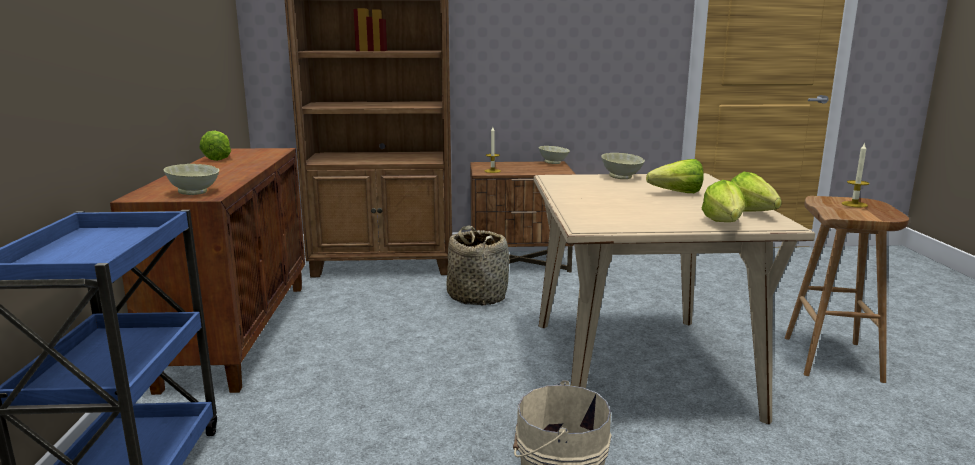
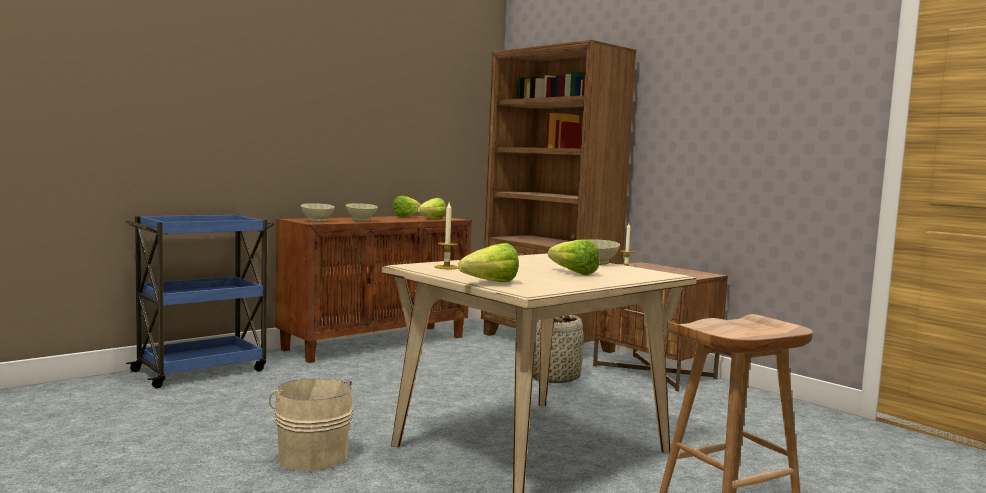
camera: 50 degrees right, 10 degrees down
(553, 163) = (708, 274): beige bowl -> beige bowl (361, 220)
(754, 214) = (546, 287): lettuce -> lettuce (429, 219)
(854, 204) = (768, 327): candle -> candle (446, 267)

